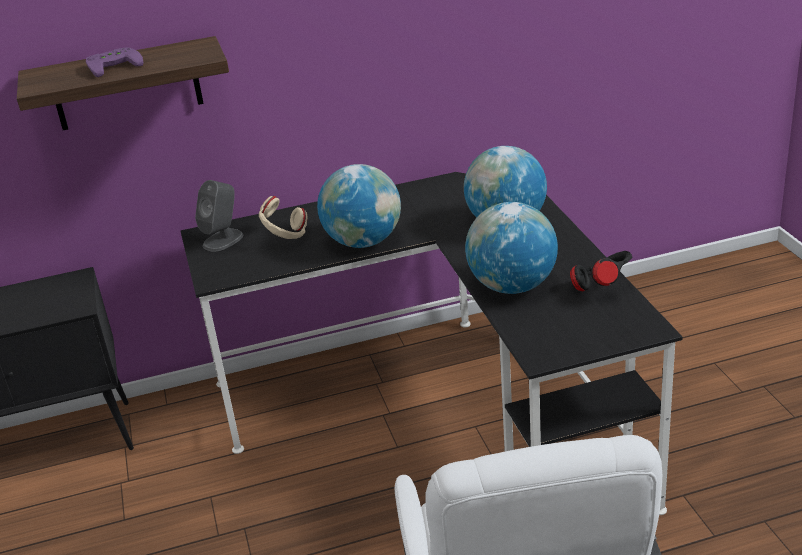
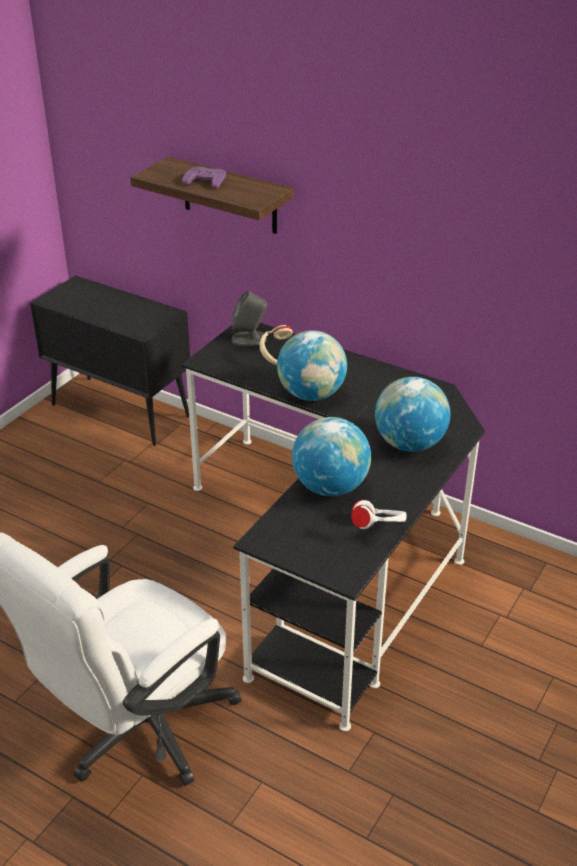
camera: 45 degrees right, 5 degrees up
(603, 286) = (377, 530): black headphones -> white headphones

